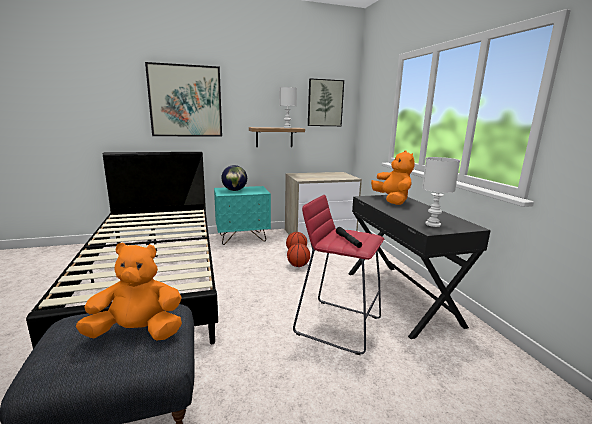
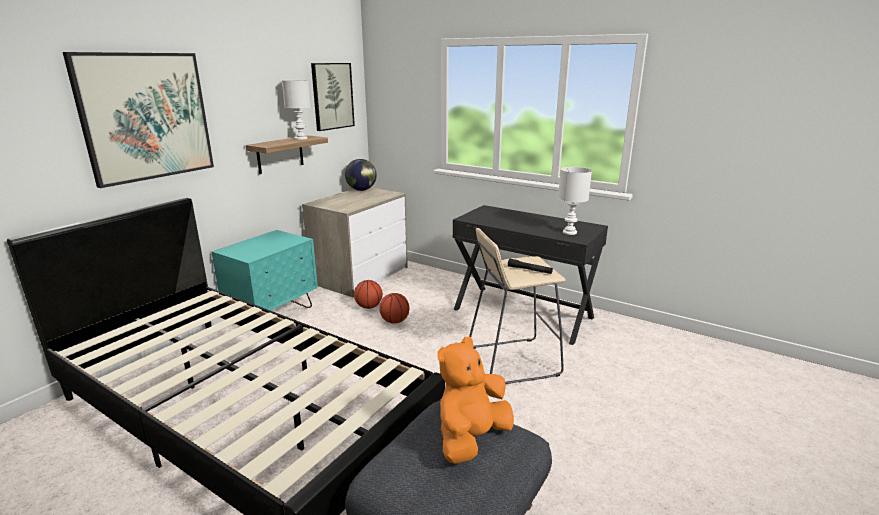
camera: 40 degrees left, 5 degrees up
(234, 190) = (254, 247): globe -> globe (361, 190)
(337, 325) = (512, 361): red stool -> beige stool
(392, 200) = (494, 215): orange plush toy -> none

